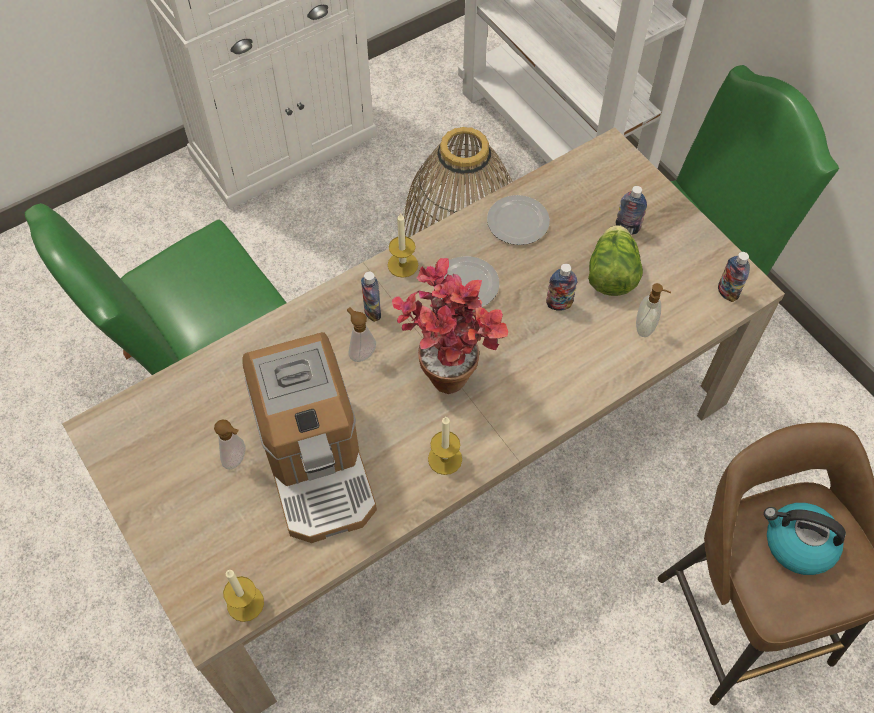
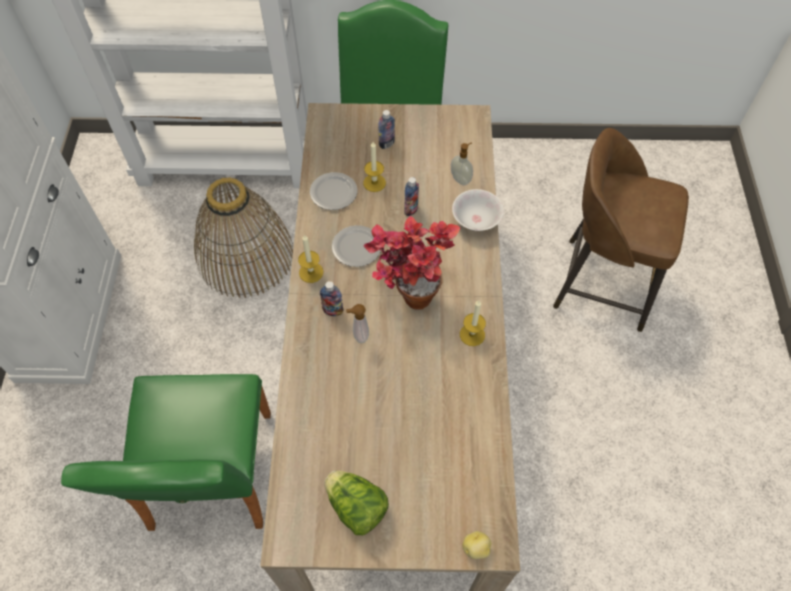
camera: 55 degrees left, 0 degrees up
(193, 608) = (476, 548): none -> potato
(237, 459) = (383, 458): soap dispenser -> none
(245, 603) = (494, 512): candle -> candle (374, 183)
(316, 463) = (421, 410): coffee machine -> none
(600, 376) = (476, 221): none -> white bowl
(611, 274) = (412, 172): lettuce -> lettuce (356, 507)
(727, 293) = (469, 128): bottle -> none
(797, 544) = (633, 206): kettle -> none

